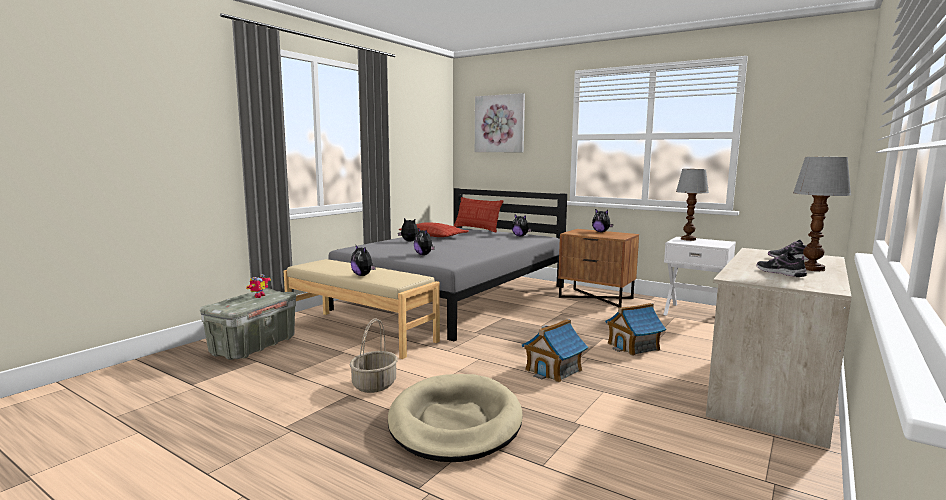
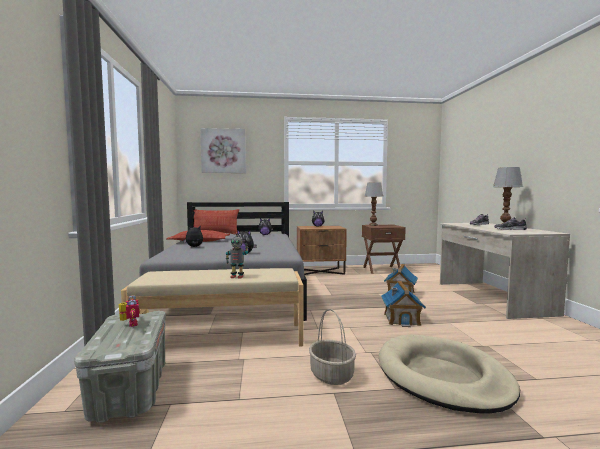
camera: 40 degrees left, 5 degrees down
(363, 275) = (237, 277): plush toy -> toy robot
(694, 313) = (381, 269): white nightstand -> brown nightstand

